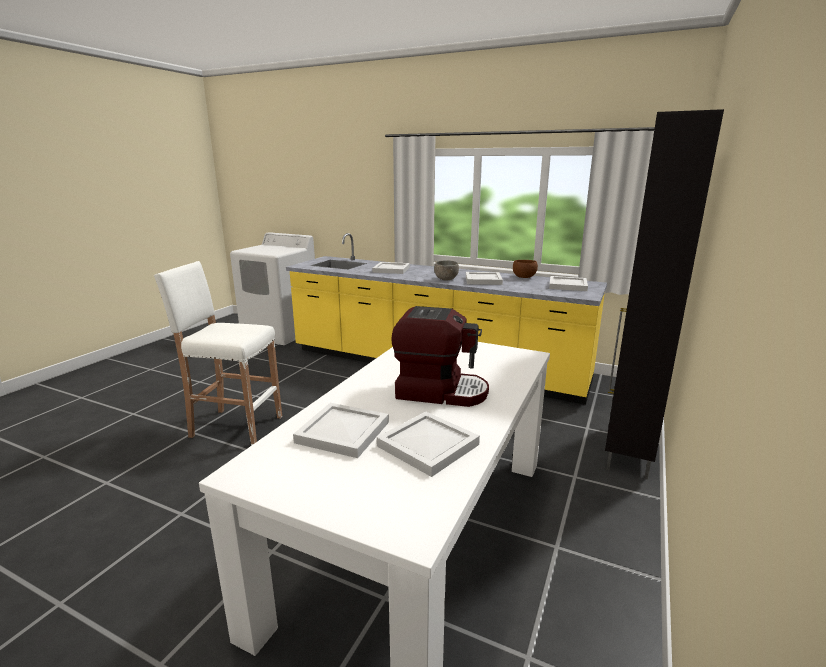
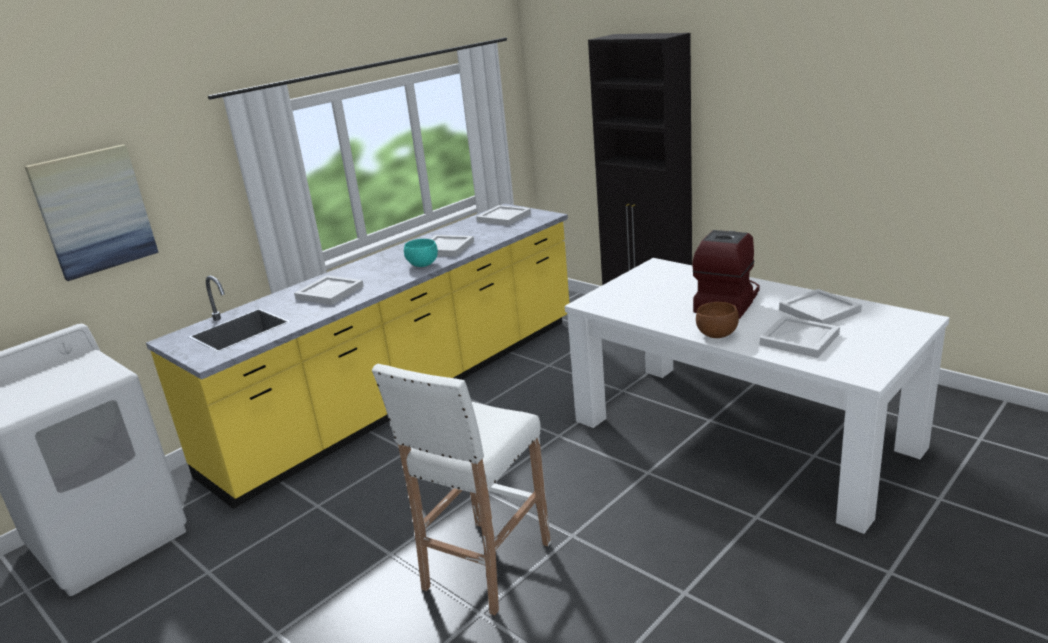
camera: 70 degrees left, 5 degrees up
(330, 185) = (94, 211): none -> picture
(445, 279) = (422, 265): grey bowl -> turquoise bowl
(524, 277) = (452, 230): brown bowl -> brown bowl (716, 334)

